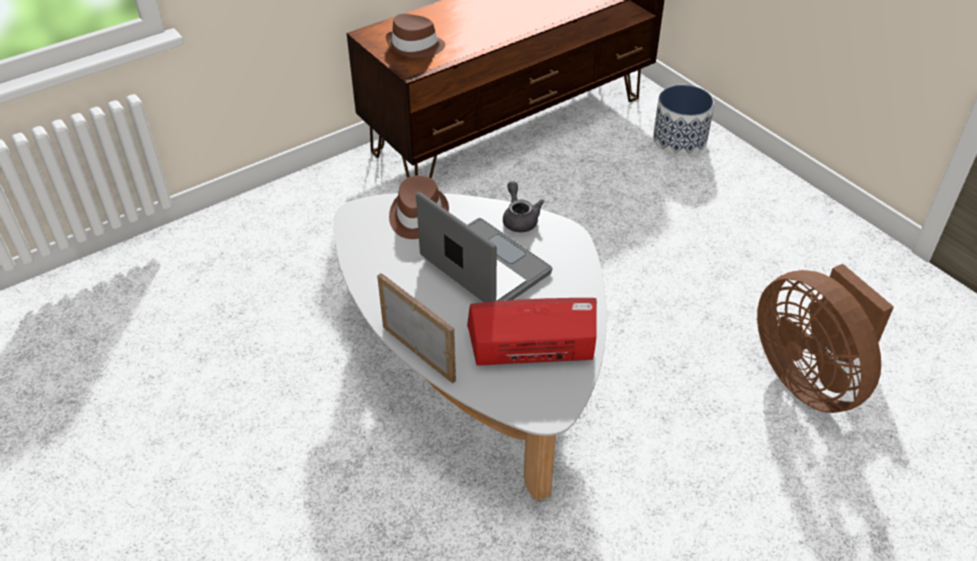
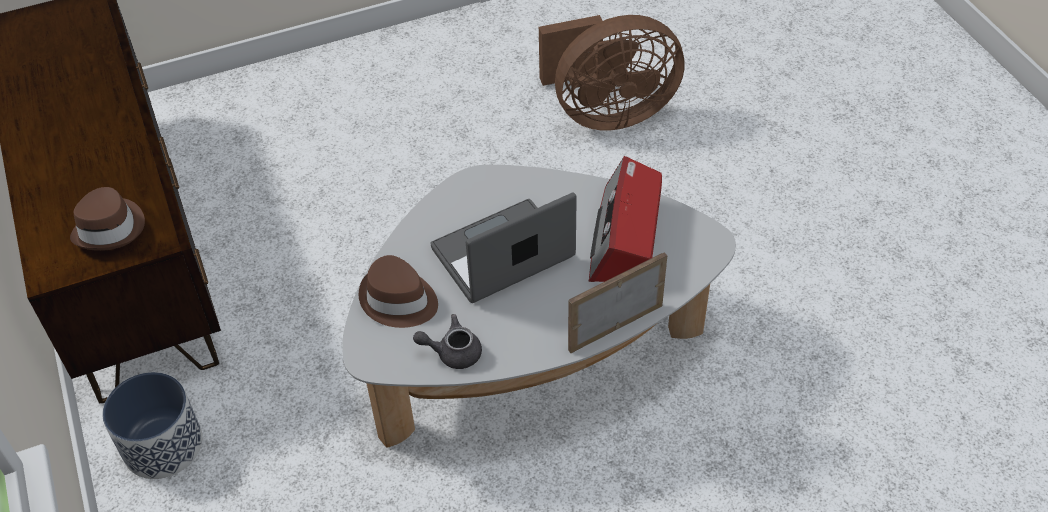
camera: 75 degrees left, 5 degrees up
(519, 219) = (437, 213): grey teapot -> grey teapot (452, 352)
(679, 140) = (242, 107): planter -> planter (162, 446)

